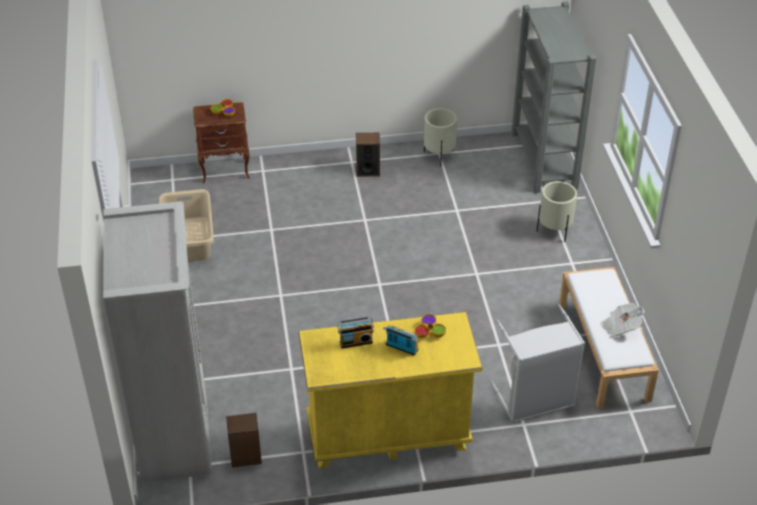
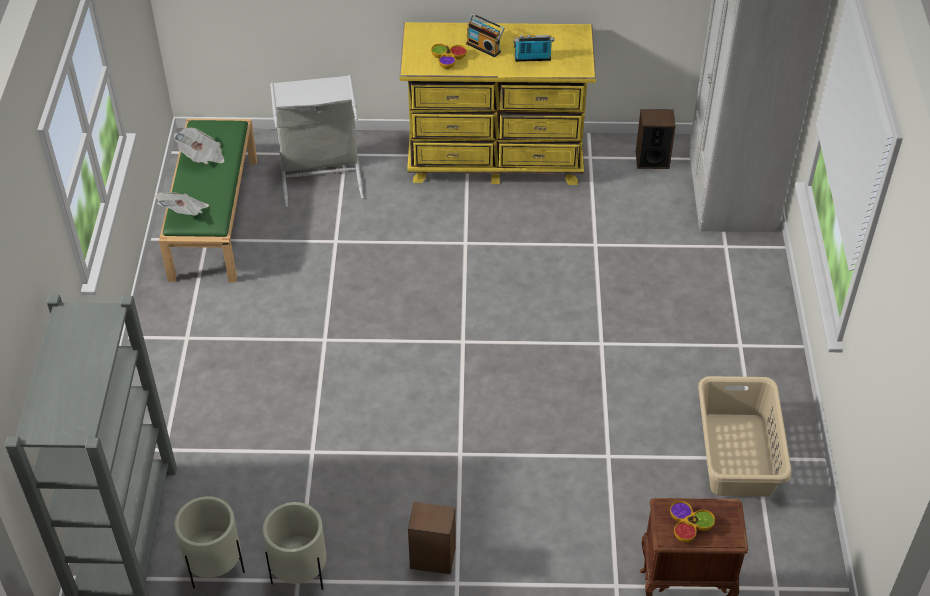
camera: 170 degrees left, 5 degrees up
(554, 231) = (183, 392): beige planter -> beige planter (216, 568)
(604, 351) = (213, 217): white bench -> green bench
(606, 281) = (184, 212): none -> newspaper

